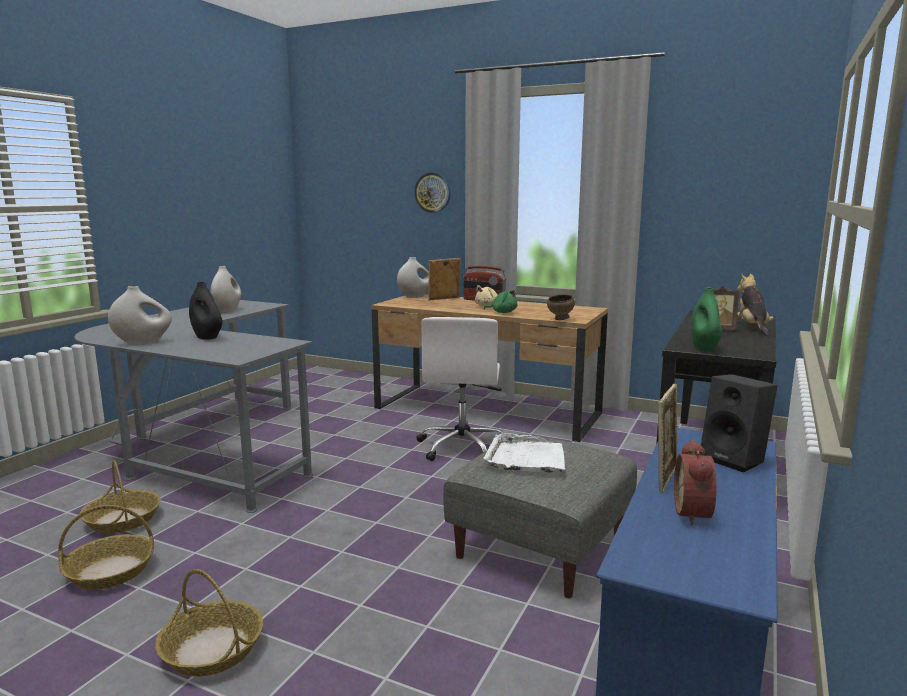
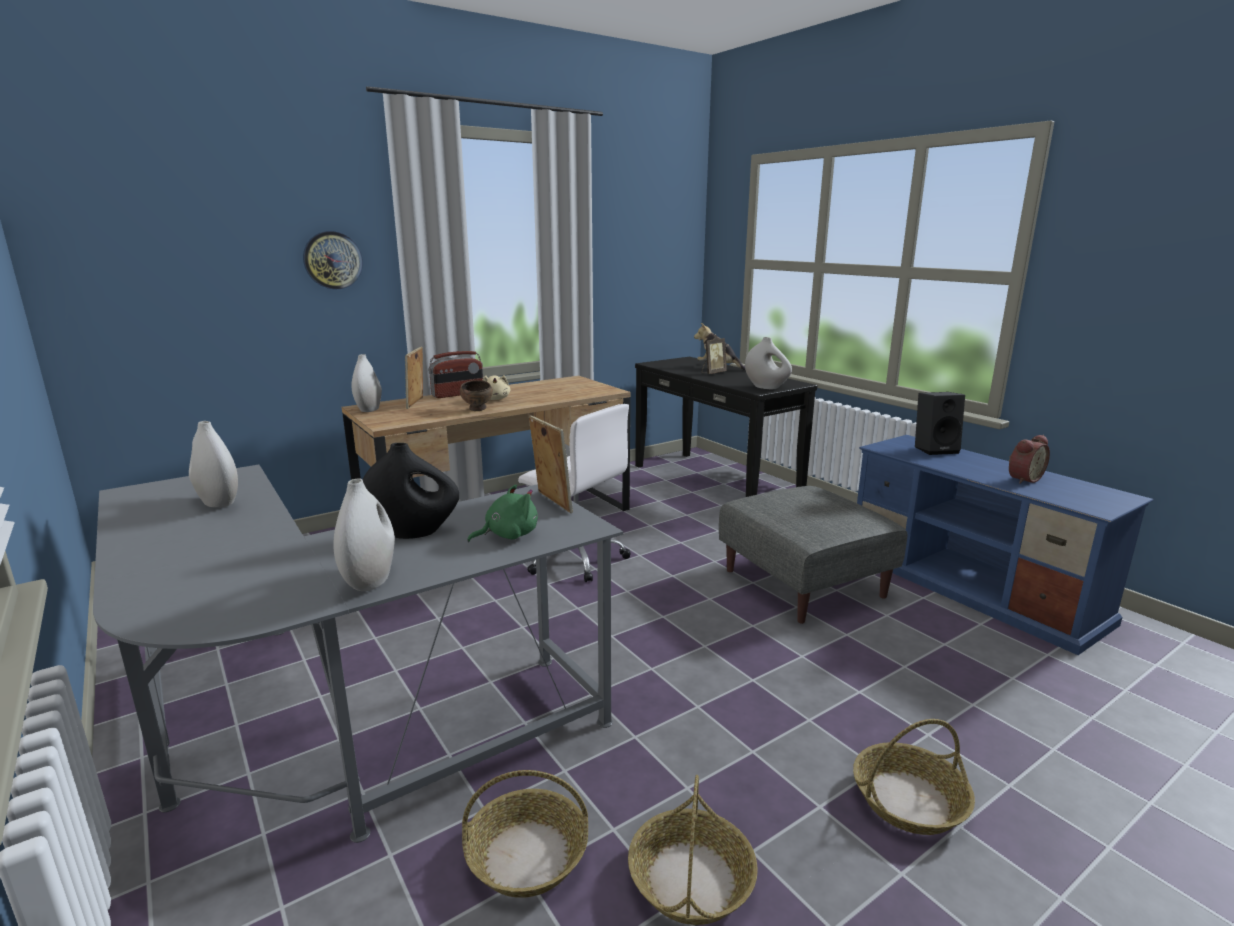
camera: 60 degrees left, 5 degrees up
(502, 312) = (534, 400): green plush toy -> green plush toy (508, 535)
(526, 458) = (797, 512): white tray -> none
(560, 319) = (601, 393): brown bowl -> brown bowl (478, 410)
(665, 478) = (962, 471): picture frame -> picture frame (551, 502)
(696, 514) = (1022, 479): alarm clock -> alarm clock turned 75 degrees counterclockwise
(704, 348) = (766, 387): green vase -> white vase

